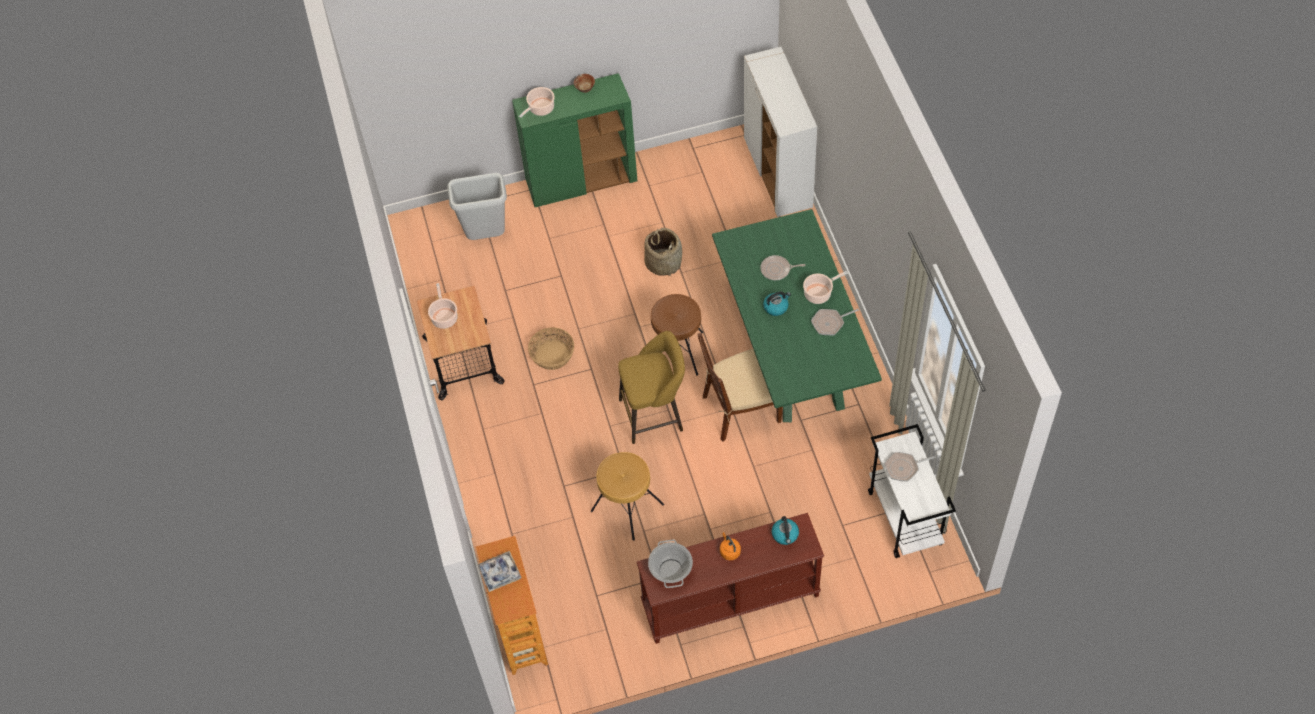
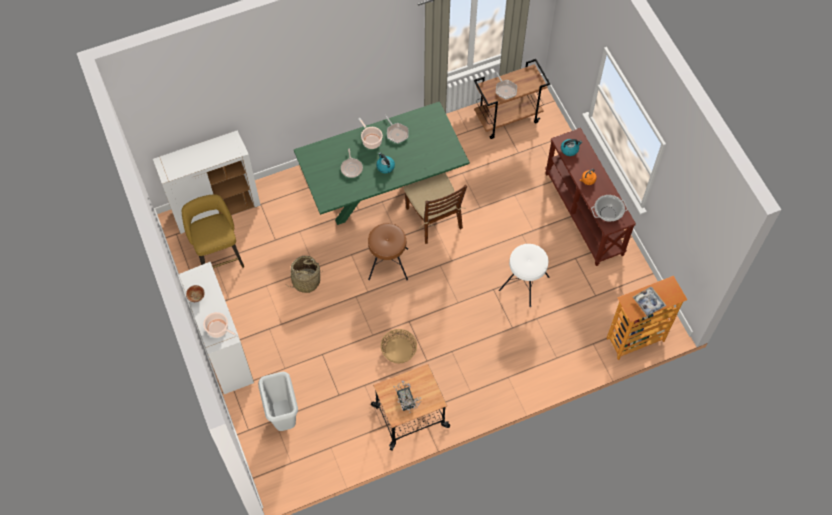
camera: 100 degrees left, 5 degrees up
(444, 317) = (406, 402): cooking pot -> potted plant
(582, 181) = (224, 350): green cabinet -> white cabinet
(627, 508) = (524, 283): brown stool -> white stool
(655, 414) = (444, 273): yellow stool -> yellow stool (218, 255)
(905, 518) = (508, 118): white cart -> brown cart

